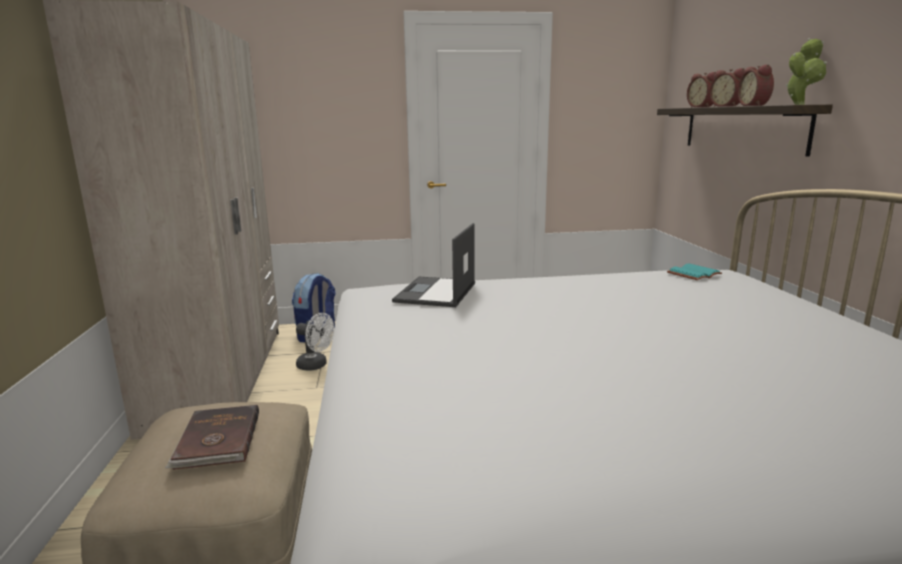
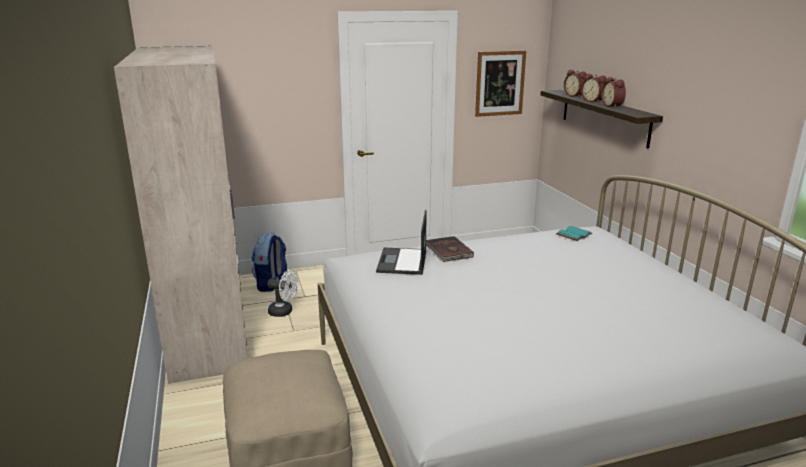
camera: 10 degrees left, 5 degrees up
(217, 440) = (292, 379): brown book -> brown book (448, 251)
(606, 105) = (500, 83): none -> picture
(800, 104) = (642, 113): potted plant -> none

